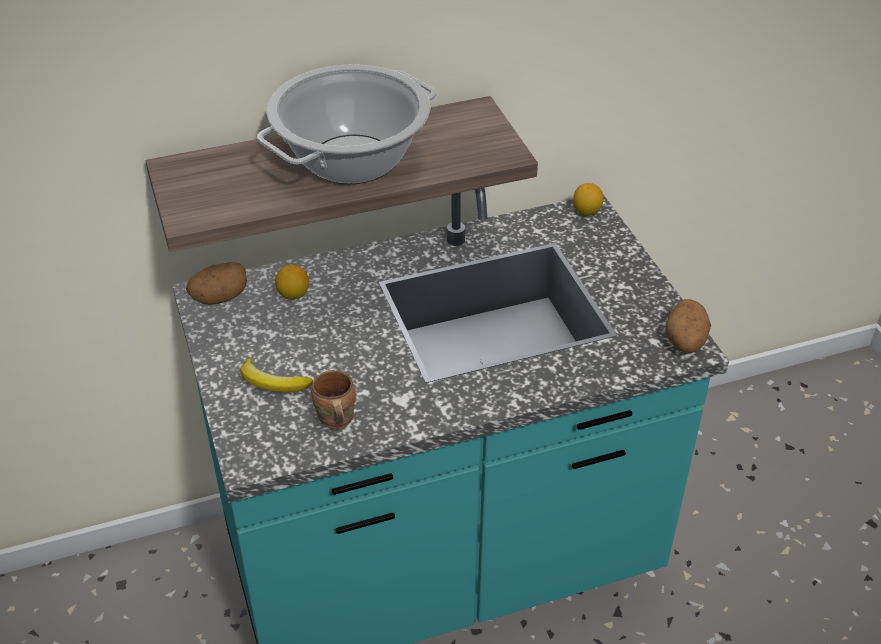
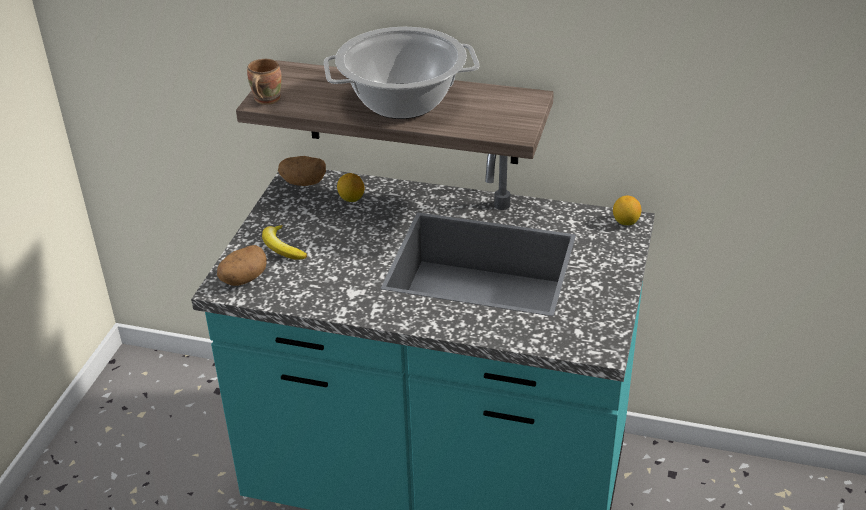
camera: 35 degrees right, 5 degrees down
(334, 420) = (296, 286): brown mug -> brown mug (265, 100)
(685, 342) = (602, 342): potato -> potato (243, 279)

